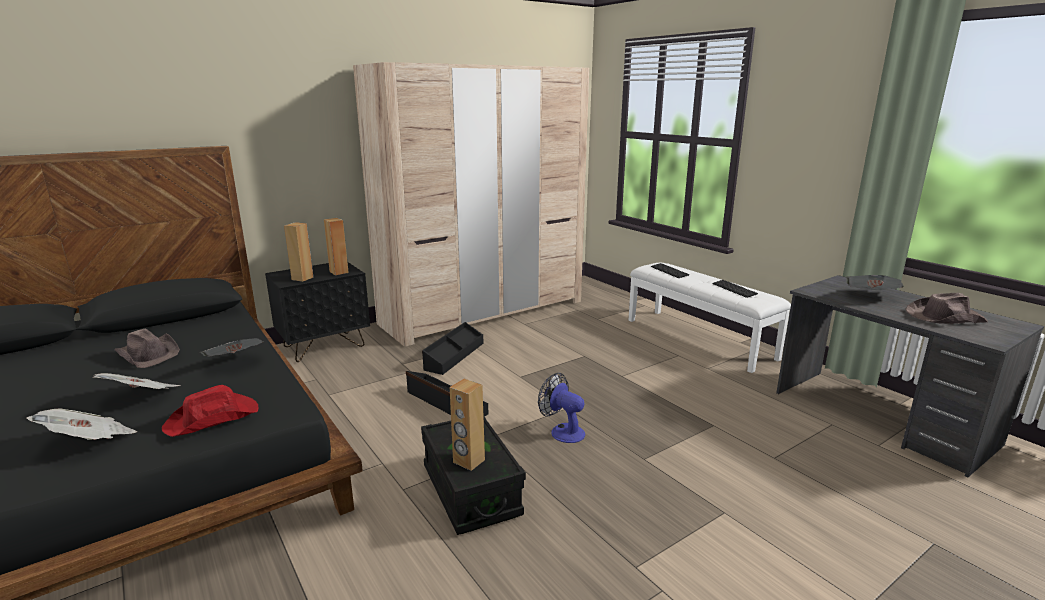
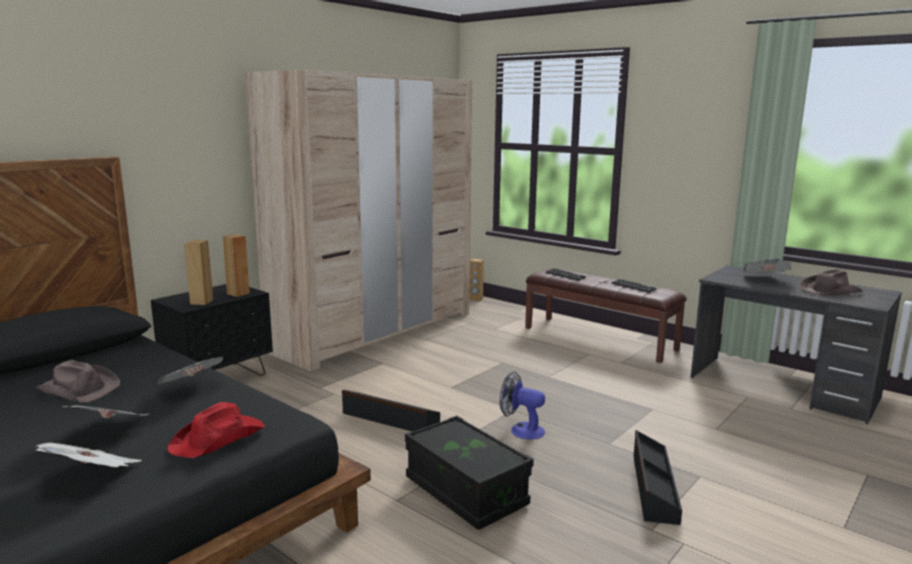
camera: 15 degrees left, 5 degrees down
(454, 356) = (370, 375): black storage box -> black storage box (653, 487)
(468, 461) = (472, 457): brown speaker -> brown speaker (476, 299)
(699, 338) = (599, 338): white bench -> brown bench

